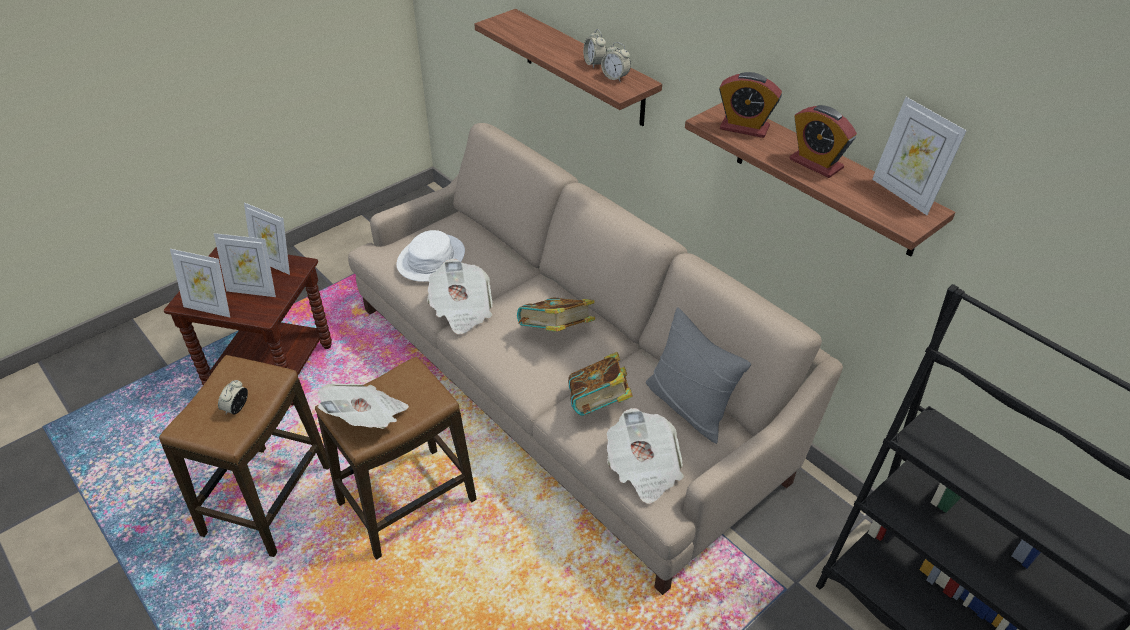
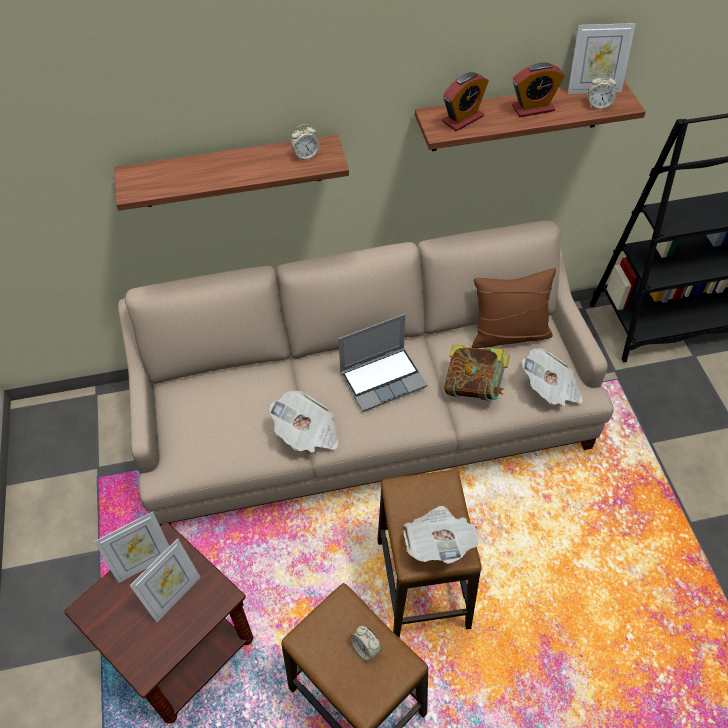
camera: 60 degrees left, 10 degrees up
(209, 308) = (174, 646): picture frame -> none
(431, 259) = (221, 429): white hat -> none
(555, 333) = (383, 379): book -> laptop
(594, 64) = (271, 158): alarm clock -> alarm clock (598, 105)
(689, 406) = (509, 334): grey pillow -> brown pillow

